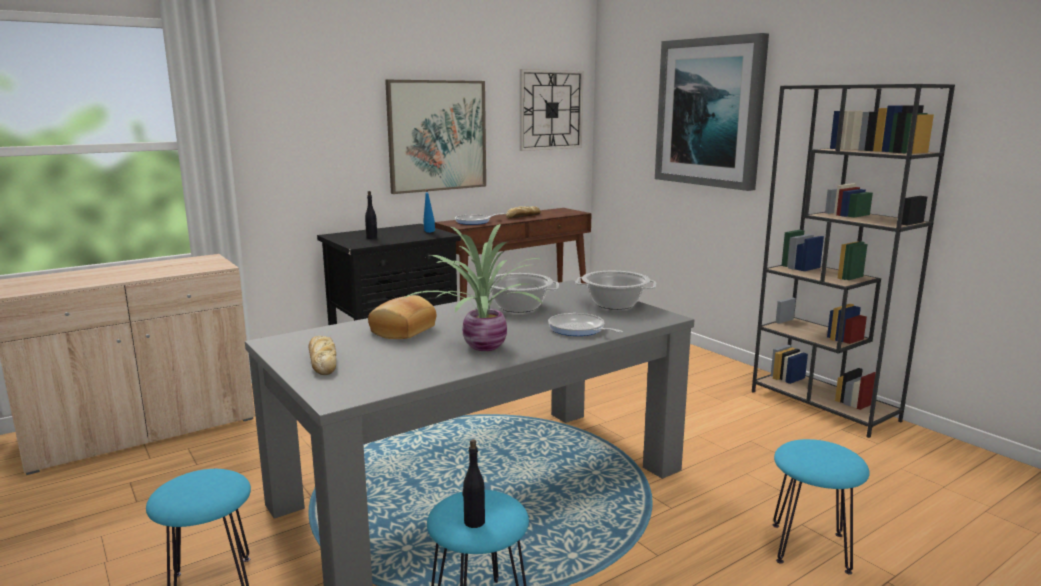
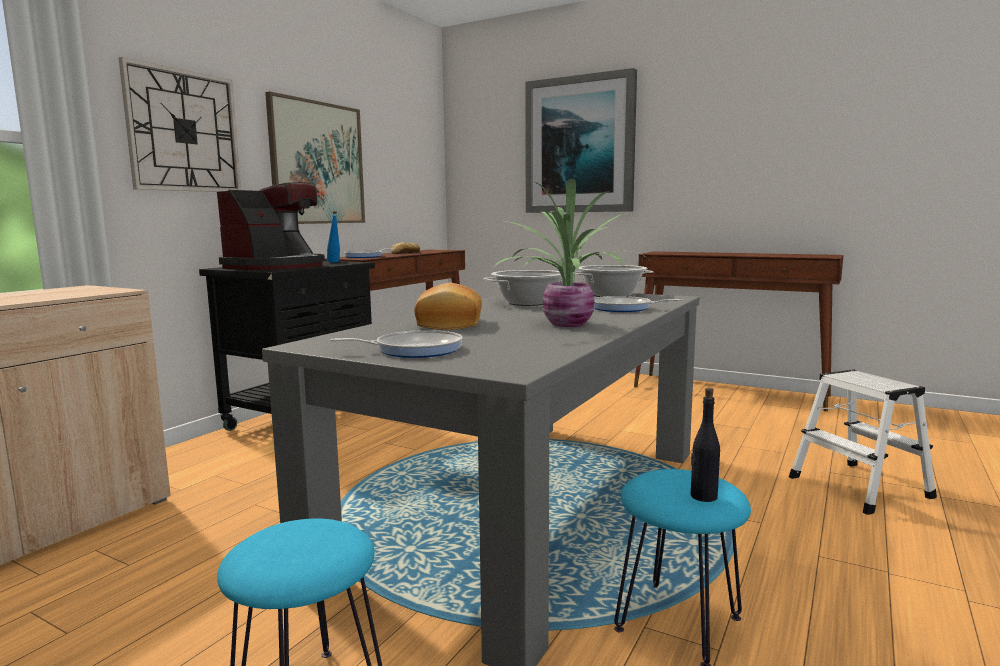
camera: 25 degrees left, 5 degrees down
(323, 361) = (414, 350): bread -> frying pan
(372, 238) = (277, 267): black bottle -> coffee machine
(551, 110) = (413, 150): wall clock -> wall clock (184, 131)
(810, 548) = (860, 487): turquoise stool -> white step ladder
(824, 406) = (730, 391): bookcase -> brown console table

